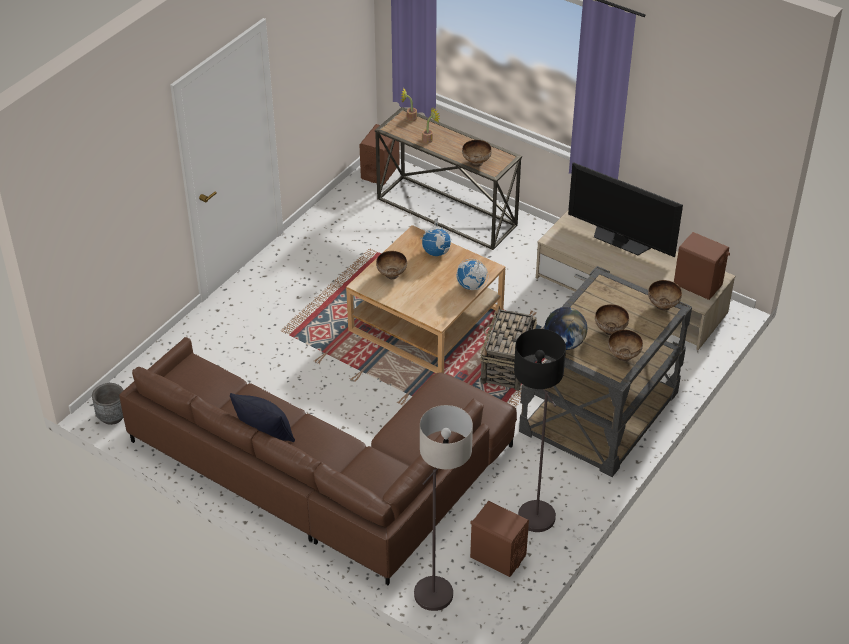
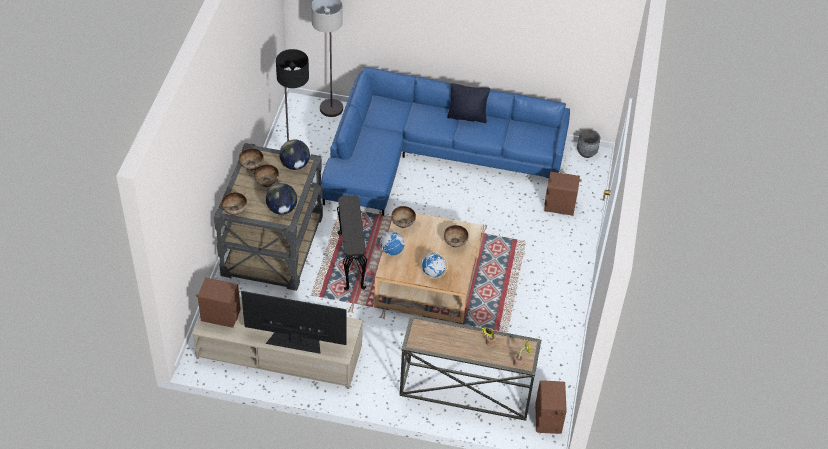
camera: 155 degrees right, 5 degrees up
(325, 473) = (431, 155): brown sofa -> blue sofa
(476, 162) = (435, 328): bowl -> bowl (402, 224)
(497, 556) = (303, 137): brown speaker -> brown speaker (559, 206)
(507, 365) = (351, 261): basket -> black side table
(602, 294) = (282, 209): none -> globe

